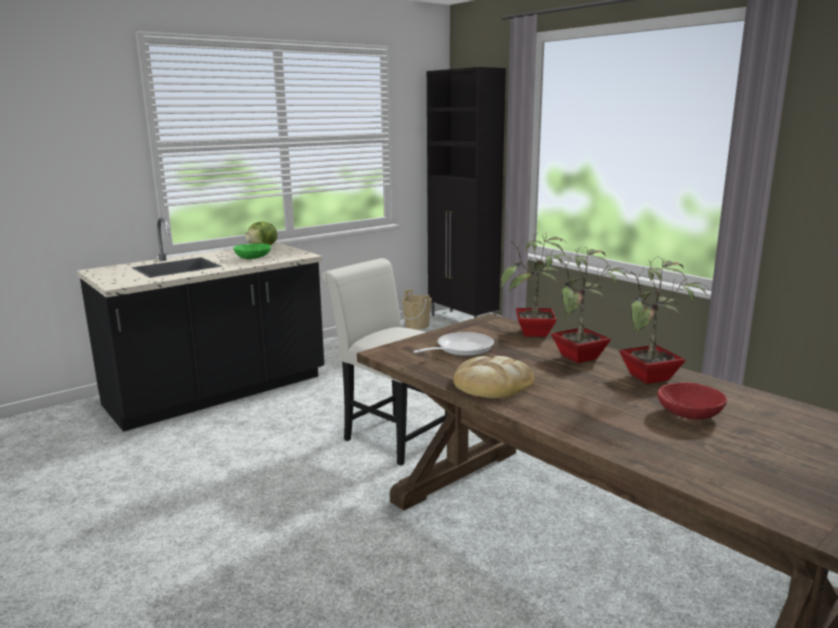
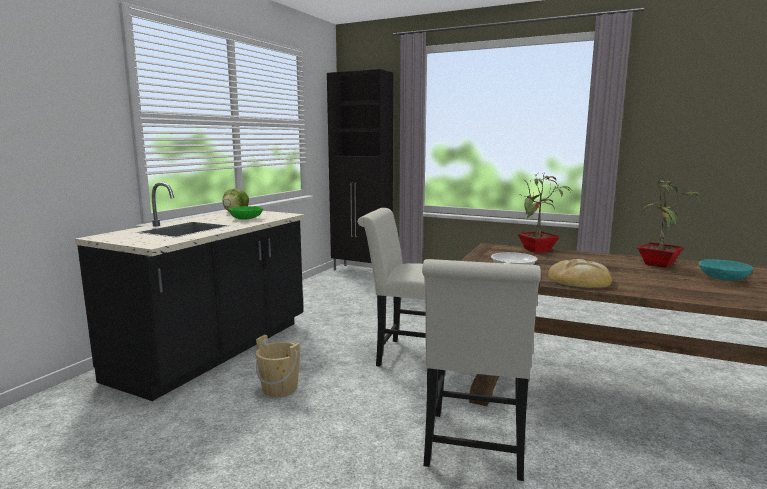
camera: 25 degrees left, 5 degrees down
(333, 551) = (474, 450): none -> white chair
(417, 325) = (331, 278): beige bucket -> beige bucket (279, 388)
(580, 358) = (597, 260): potted plant -> none
(689, 414) = (723, 279): red bowl -> turquoise bowl

